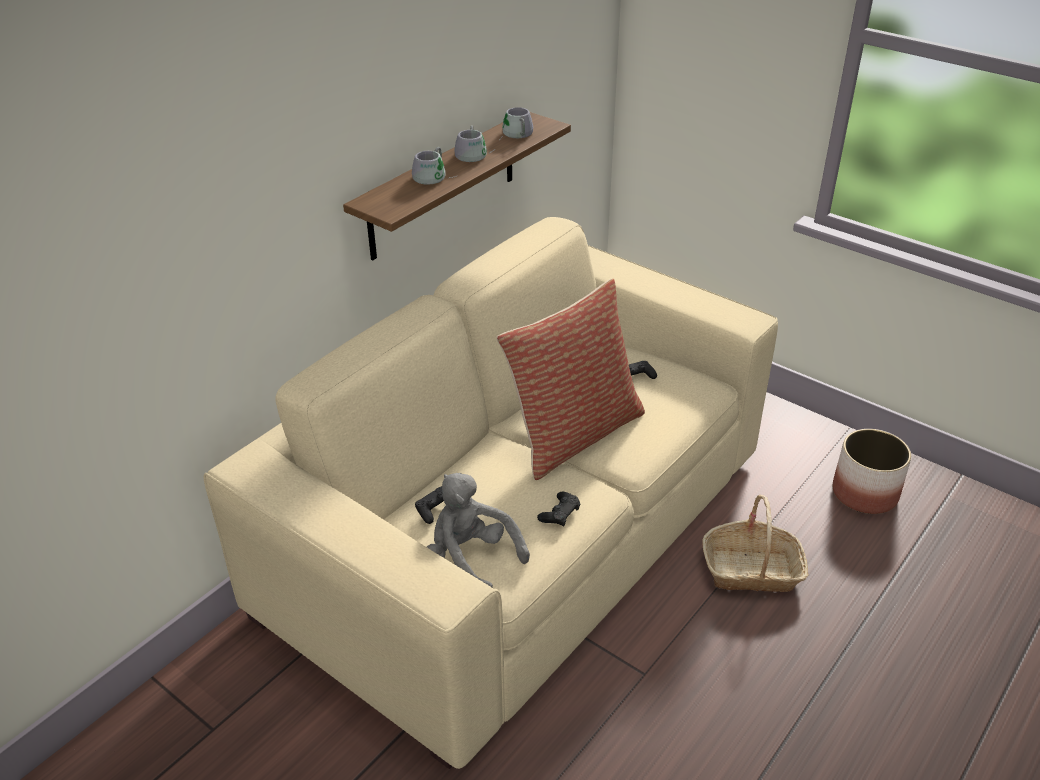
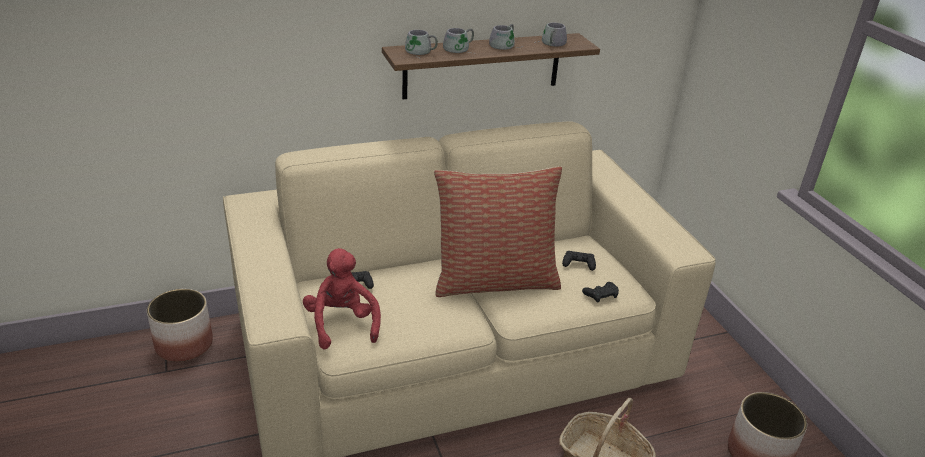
camera: 30 degrees right, 5 degrees down
(203, 685) = (185, 344): none -> planter
(397, 196) = (420, 52): none -> grey mug
(471, 559) = (342, 324): grey plush toy -> red plush toy
(560, 513) = (429, 323): black game controller -> black game controller (601, 295)

